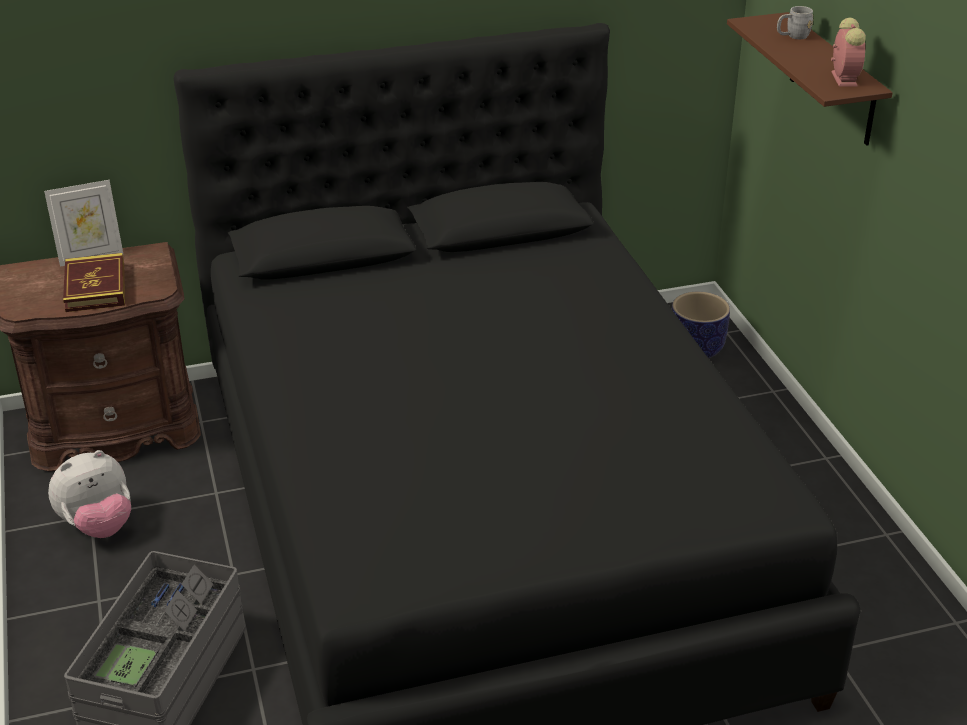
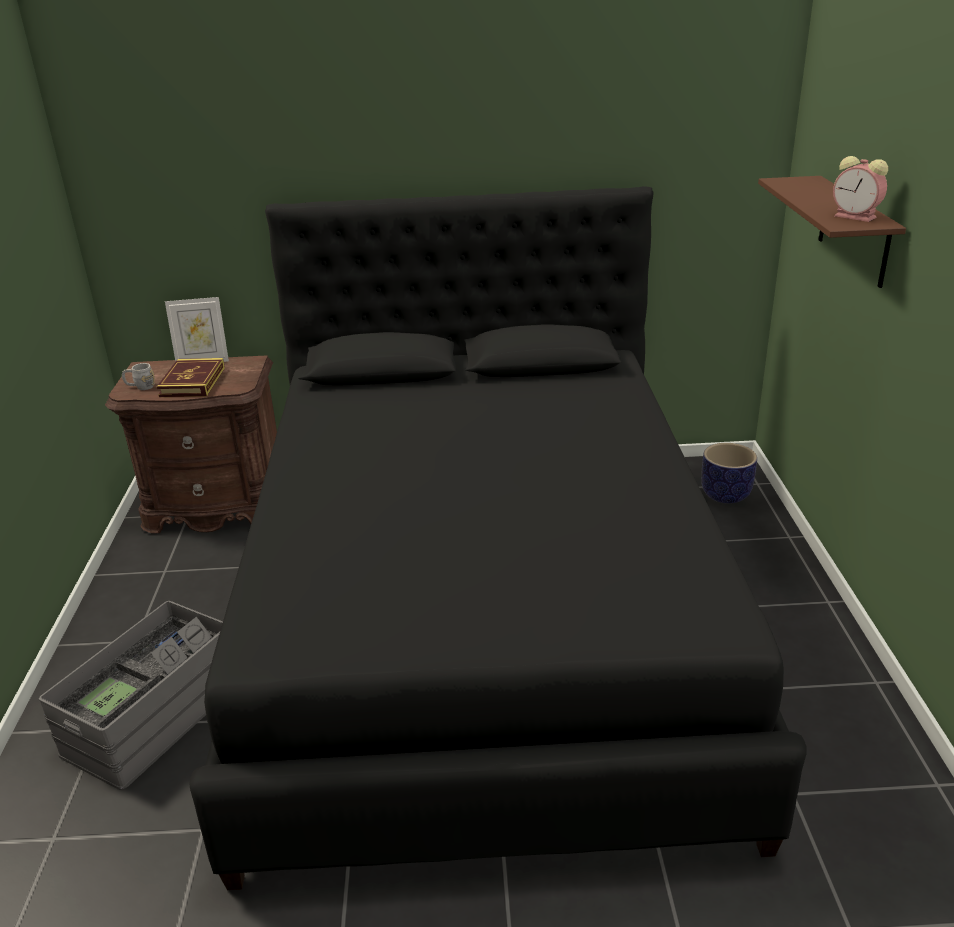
camera: 15 degrees right, 5 degrees down
(98, 526) = (166, 580): plush toy -> none
(792, 36) = (817, 189): grey mug -> grey mug (140, 387)
(843, 78) = (857, 217): alarm clock -> alarm clock turned 120 degrees clockwise

